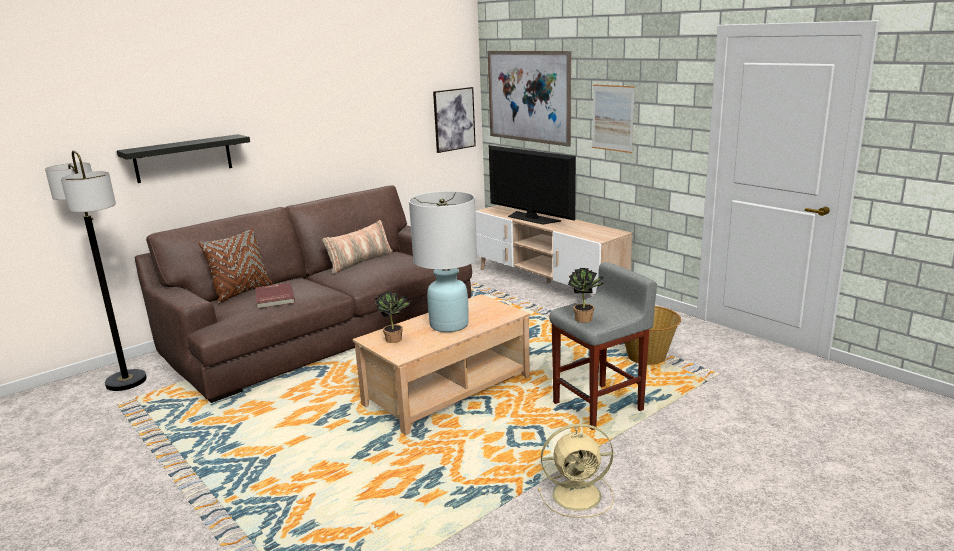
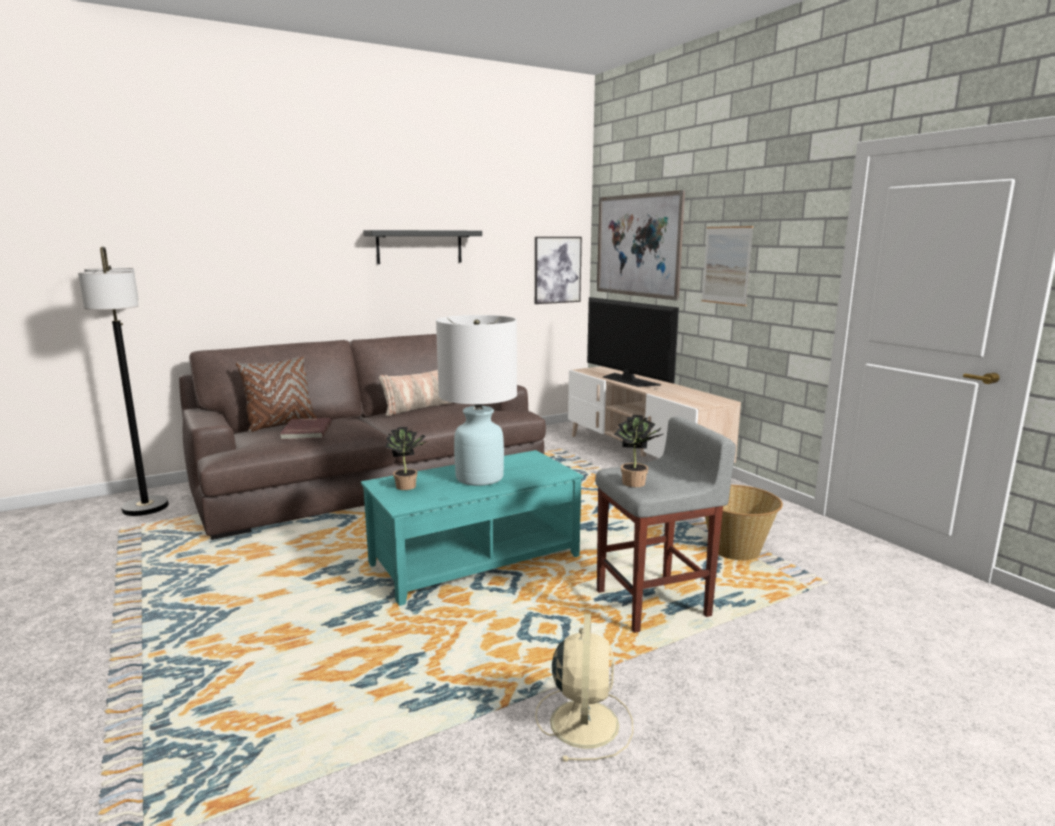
camera: 10 degrees right, 5 degrees down
(183, 158) = (243, 277): black shelf -> black shelf (419, 247)
(447, 390) = (474, 559): beige coffee table -> turquoise coffee table
(579, 495) = (584, 721): beige fan -> beige fan turned 90 degrees counterclockwise

